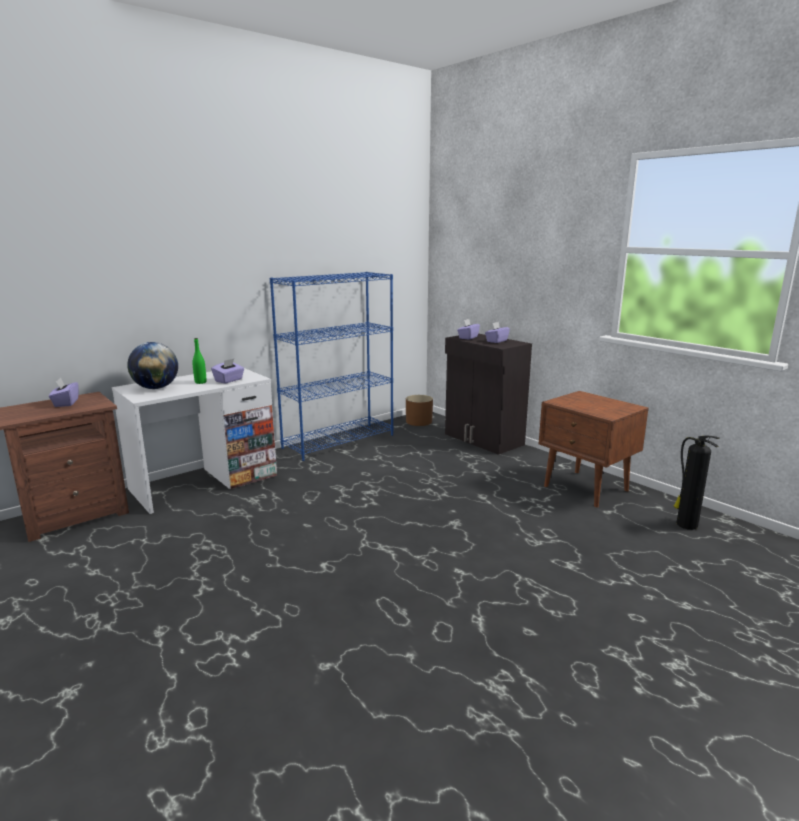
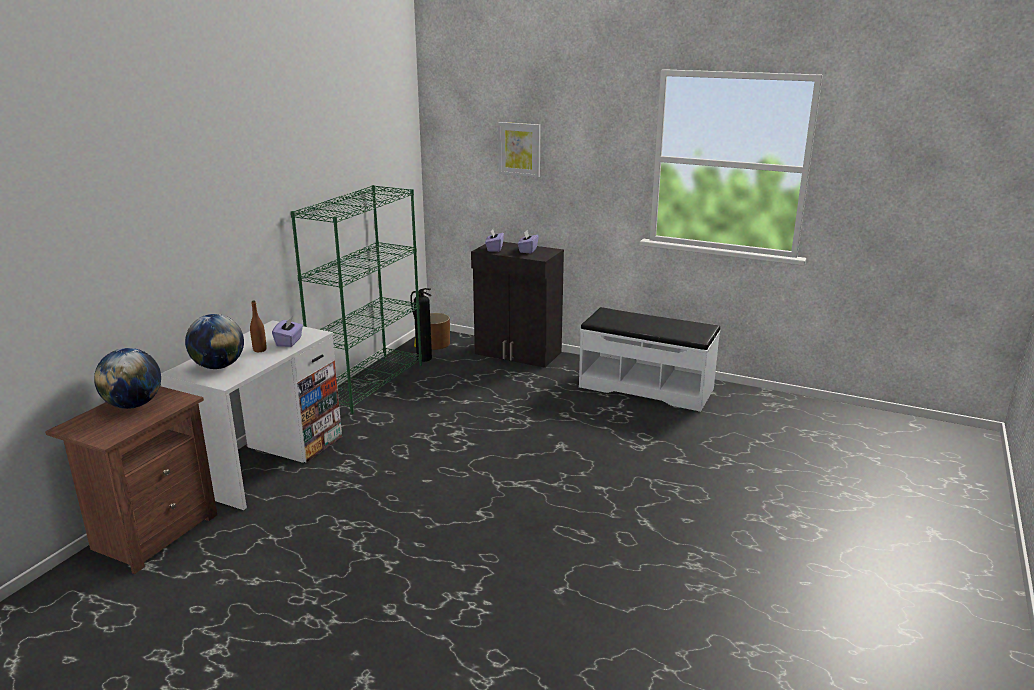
camera: 25 degrees left, 5 degrees up
(66, 403) = (133, 405): purple tissue box -> globe
(200, 382) = (260, 350): green bottle -> brown bottle
(339, 441) = (369, 383): blue bookcase -> green bookcase
(501, 246) = (519, 149): none -> picture
(586, 488) = (646, 387): brown nightstand -> white bench
(685, 524) = (740, 404): fire extinguisher -> fire extinguisher (423, 358)

